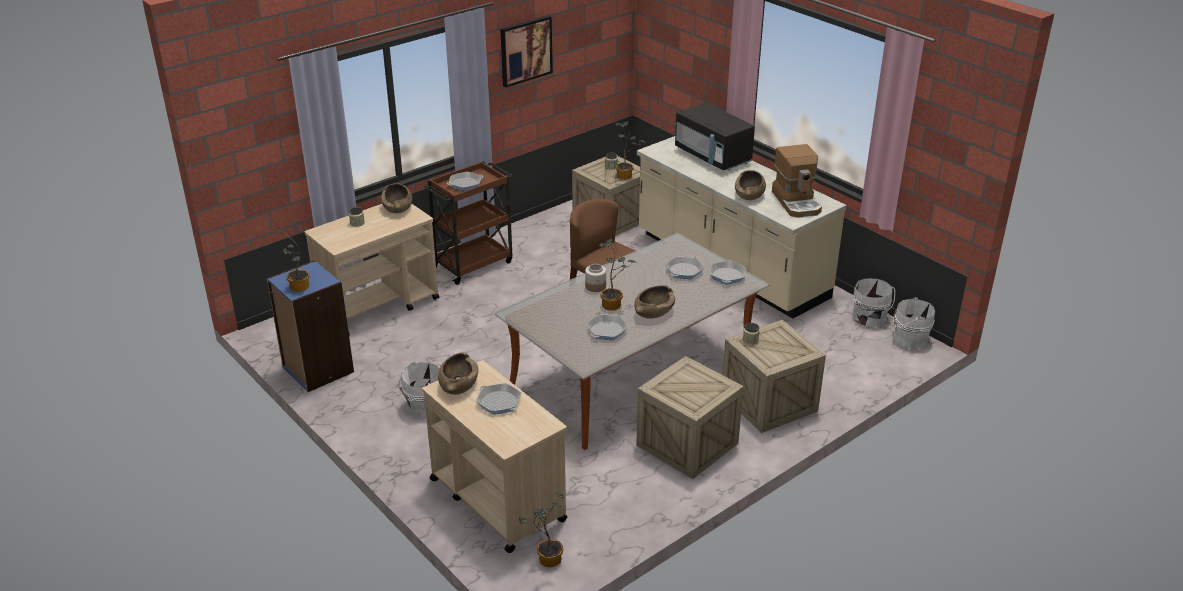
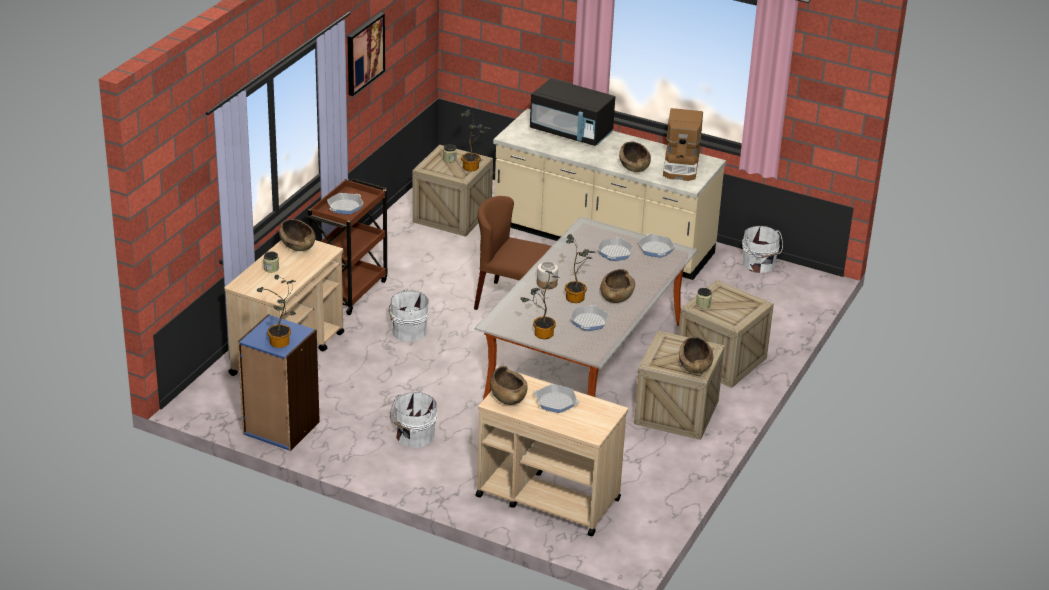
camera: 25 degrees left, 0 degrees up
(546, 559) = (626, 532): potted plant -> potted plant (540, 334)
(697, 399) = (695, 365): none -> brown bowl
(797, 202) = (681, 166): coffee machine -> coffee machine turned 45 degrees clockwise
(908, 338) = (803, 276): white bucket -> white bucket (407, 331)

